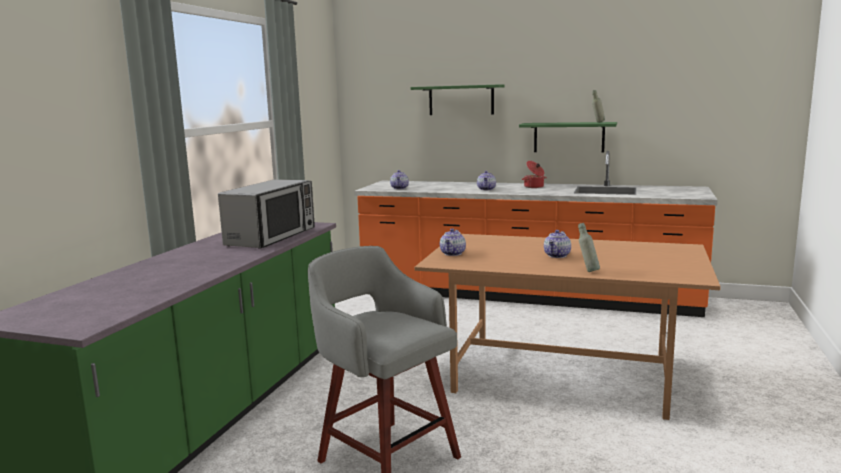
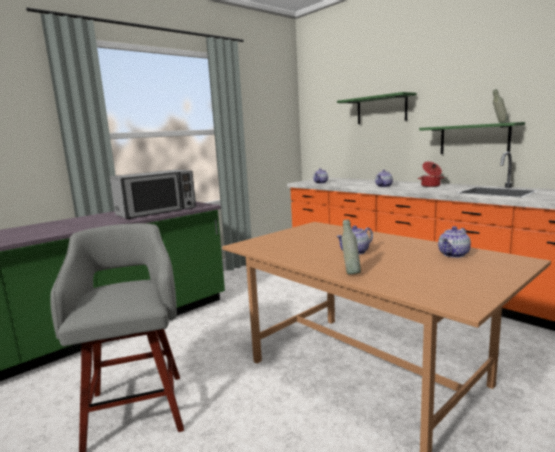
camera: 30 degrees right, 0 degrees up
(453, 253) = (273, 238): teapot -> teapot (454, 254)

